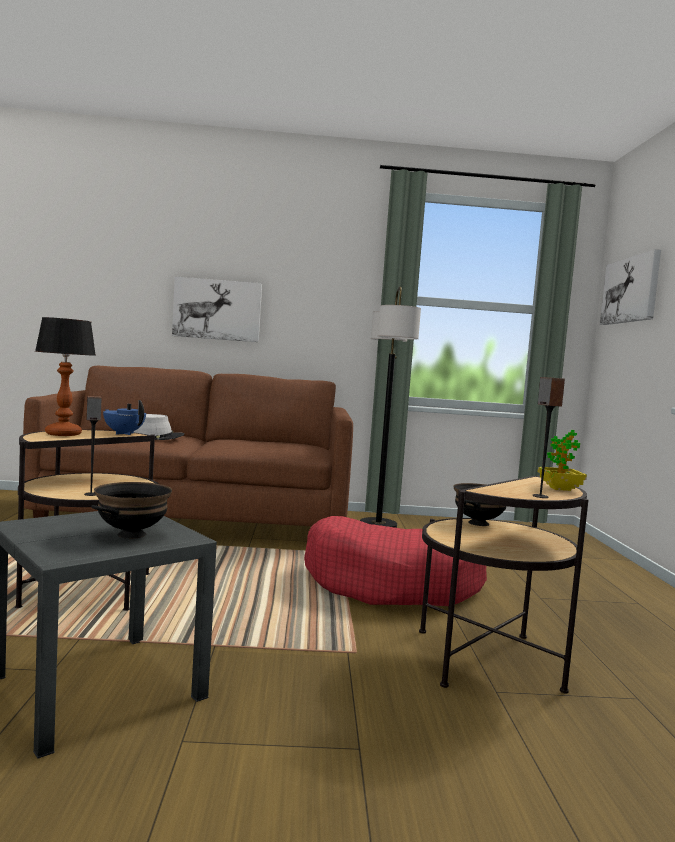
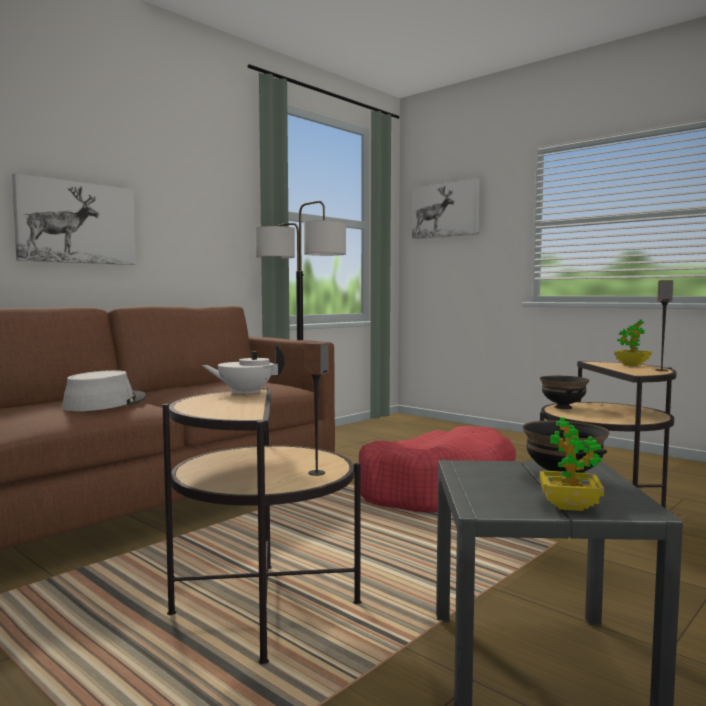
camera: 45 degrees left, 0 degrees up
(49, 540) = (569, 506): none -> potted plant
(62, 434) = (216, 406): table lamp -> none
(124, 433) = (245, 392): blue teapot -> white teapot

